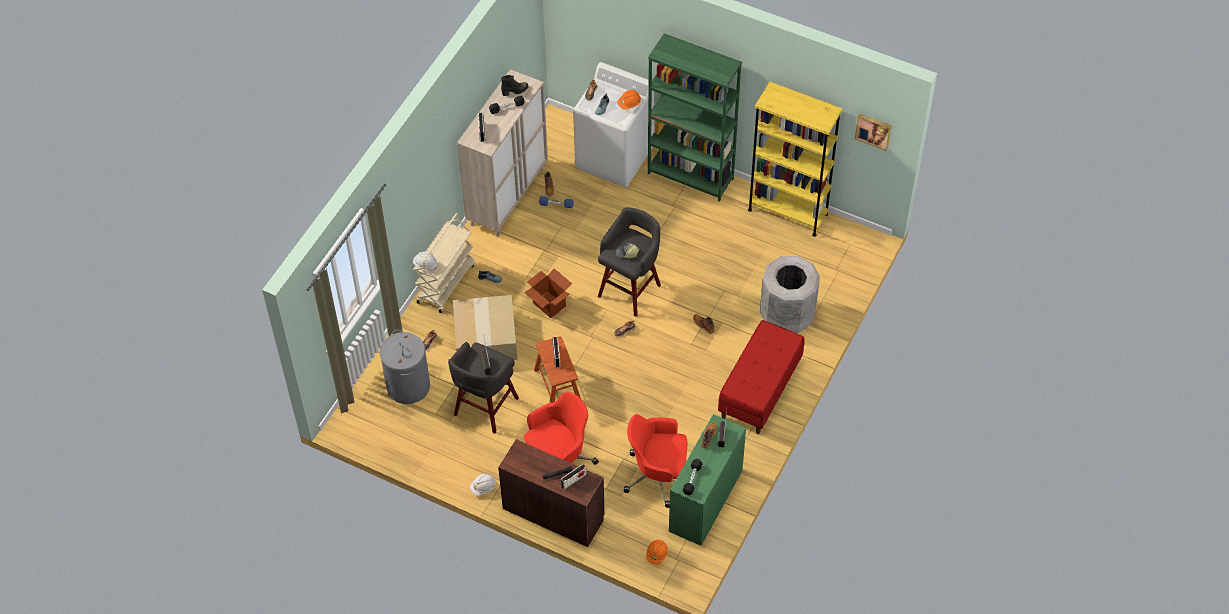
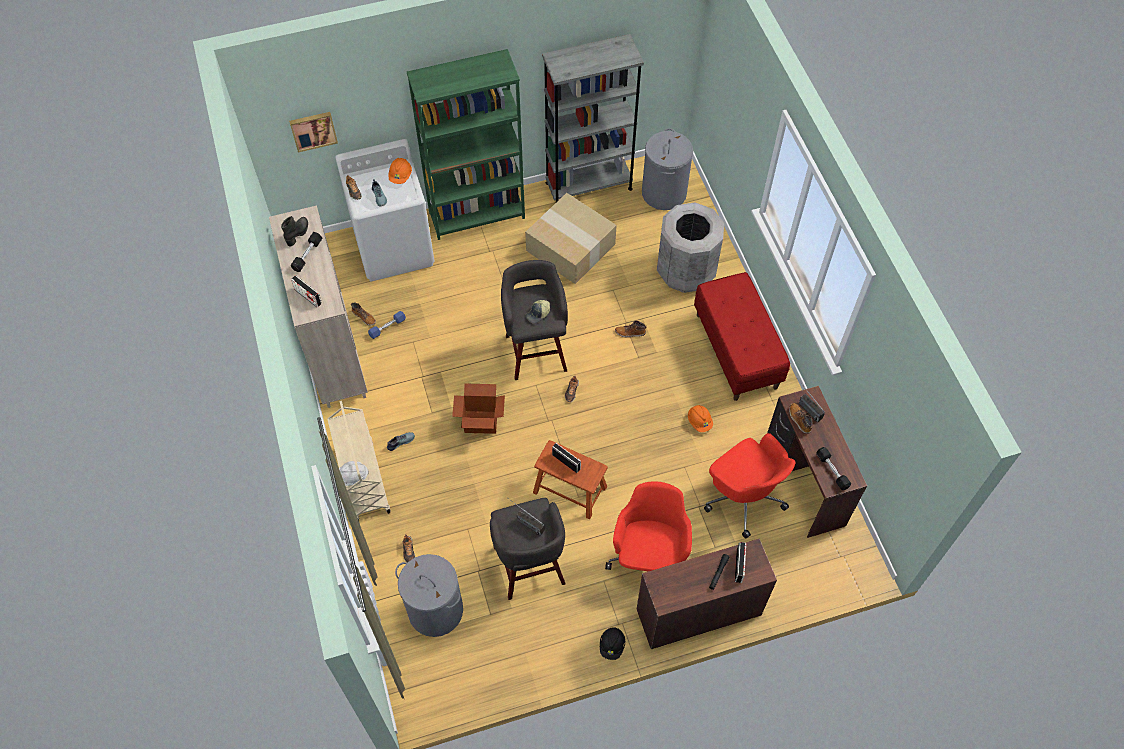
camera: 45 degrees left, 5 degrees up
(483, 488) = (612, 645): white hard hat -> black hard hat
(484, 337) = (455, 501): cardboard box -> cardboard box (569, 247)
(657, 555) = (822, 568): orange hard hat -> orange hard hat (699, 421)
(658, 476) = (743, 496): red office chair -> red office chair turned 90 degrees counterclockwise
(704, 500) = (803, 483): green desk -> brown desk
(787, 212) = (588, 186): yellow bookcase -> grey bookcase
(834, 255) = (663, 193): none -> grey laundry basket
(874, 130) = (665, 39): picture -> picture (313, 130)

